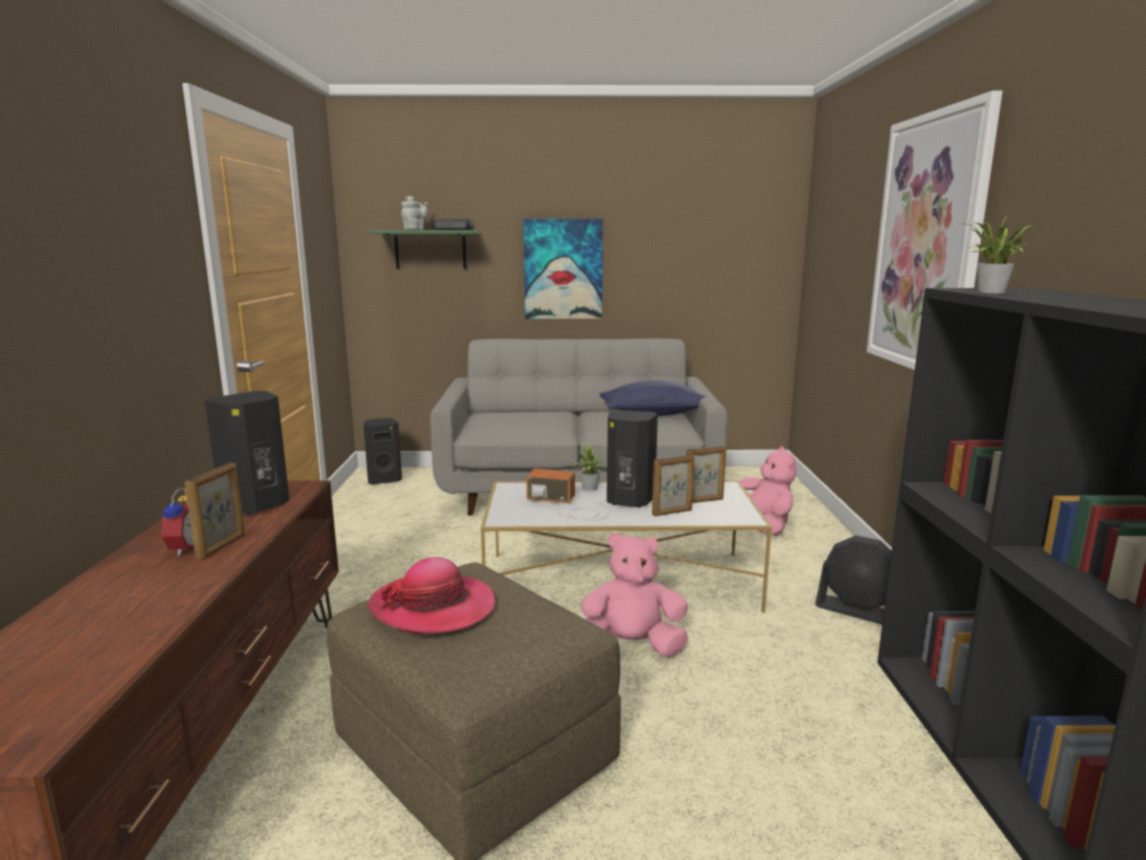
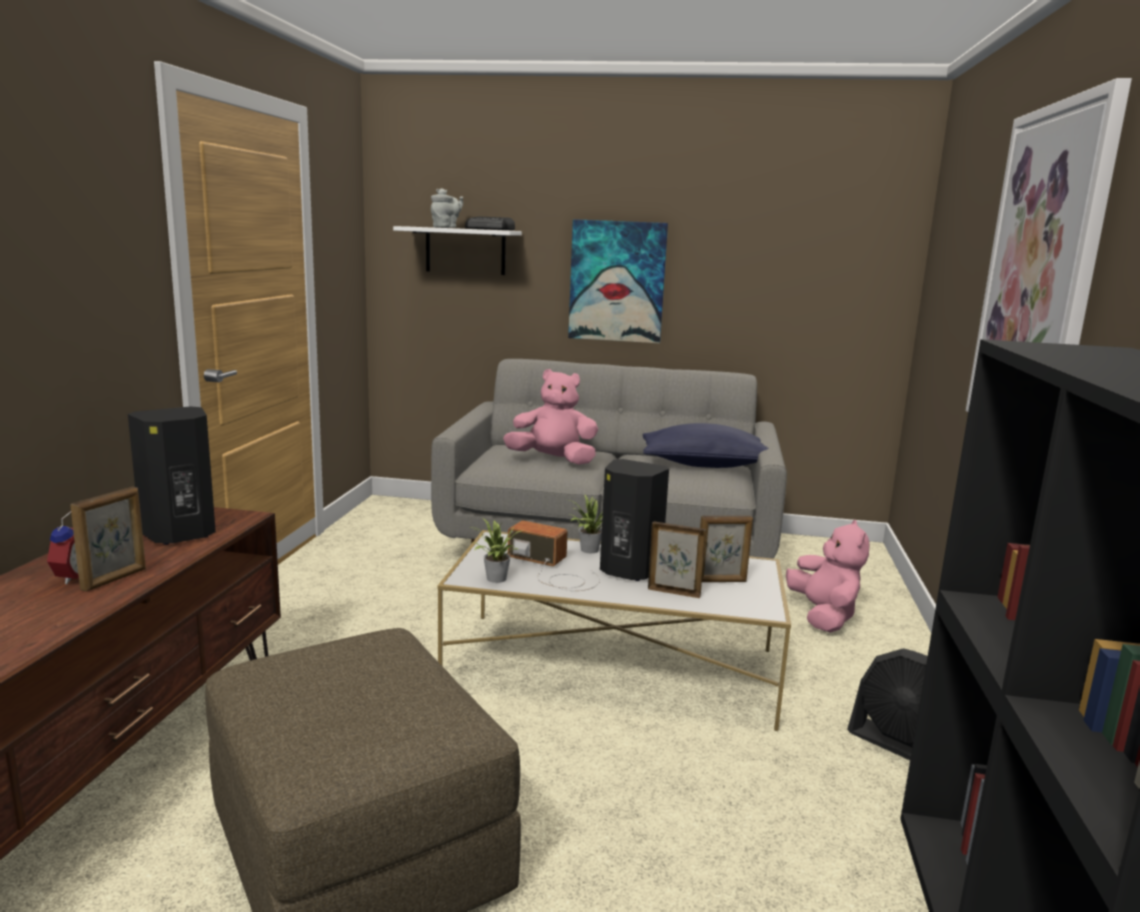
camera: 10 degrees right, 0 degrees up
(384, 480) = (394, 512): black speaker -> none
(430, 249) = (465, 251): green shelf -> white shelf
(433, 607) = (319, 678): hat -> none
(631, 646) = (593, 750): pink plush toy -> pink plush toy (553, 460)
(672, 512) = (674, 592): picture frame -> picture frame turned 150 degrees counterclockwise
(990, 292) = (1050, 353): potted plant -> potted plant (494, 579)

